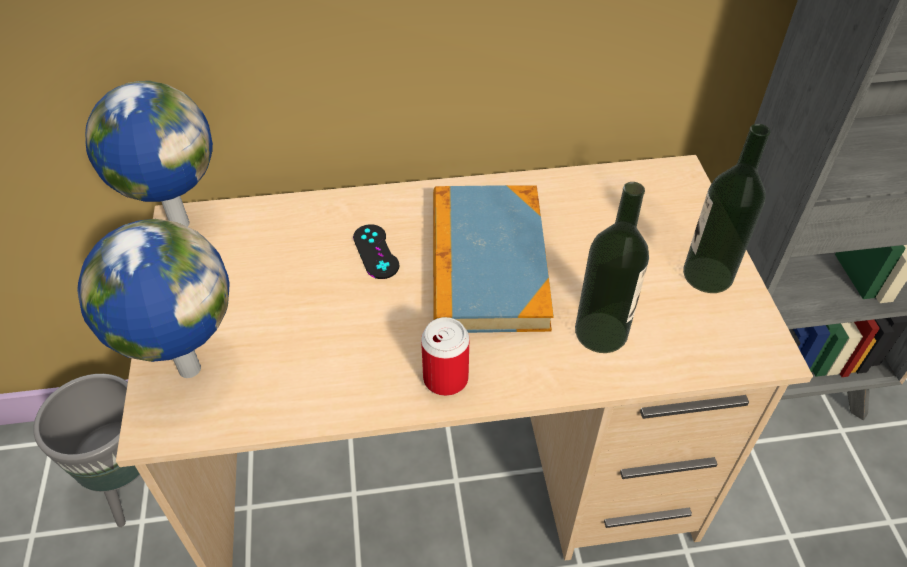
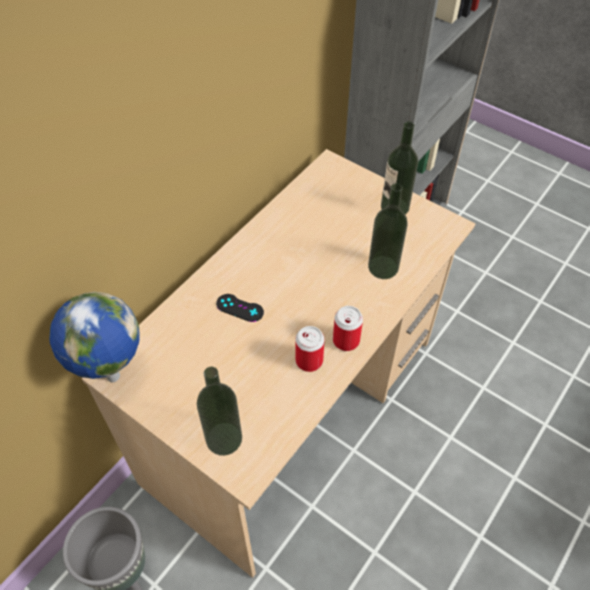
camera: 45 degrees left, 5 degrees up
(187, 368) = (224, 438): globe -> bottle
(375, 365) = (309, 360): none -> can
(487, 262) = (298, 272): book -> none

